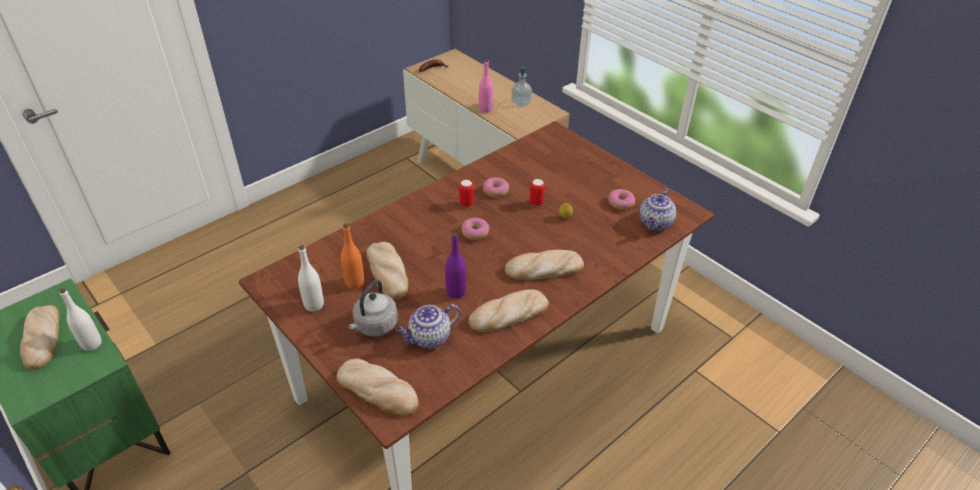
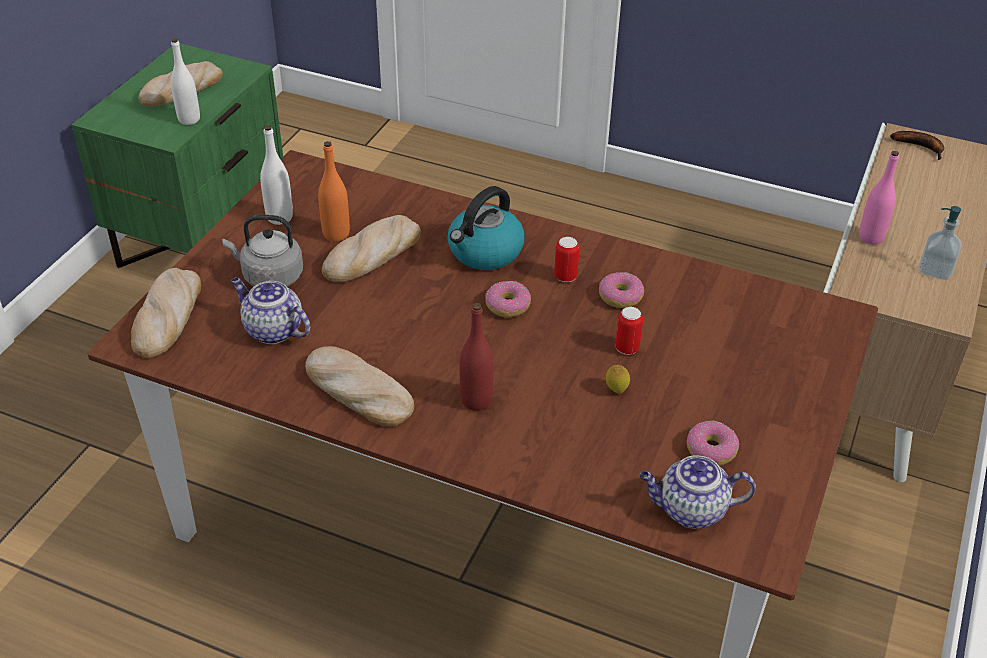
camera: 65 degrees right, 0 degrees up
(422, 226) = (485, 252): none -> kettle
(456, 292) = (371, 326): purple bottle -> none
(544, 269) = (476, 400): bread -> red bottle

